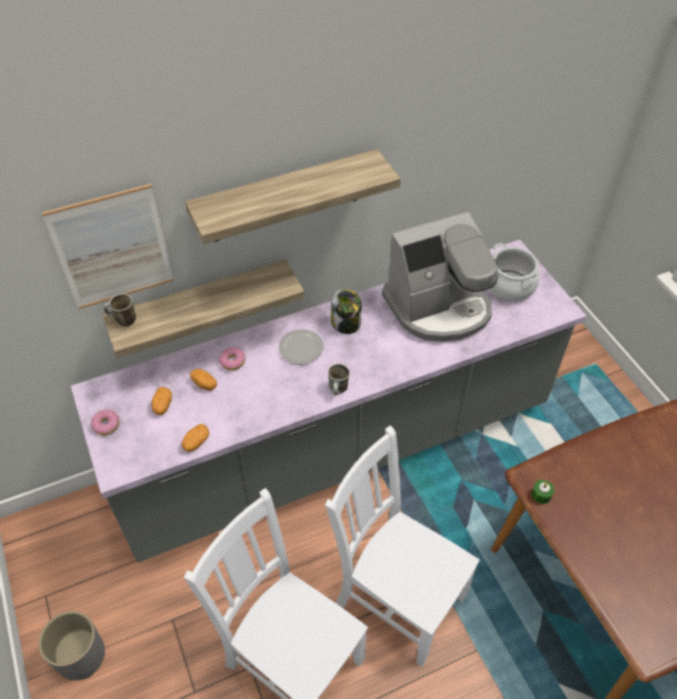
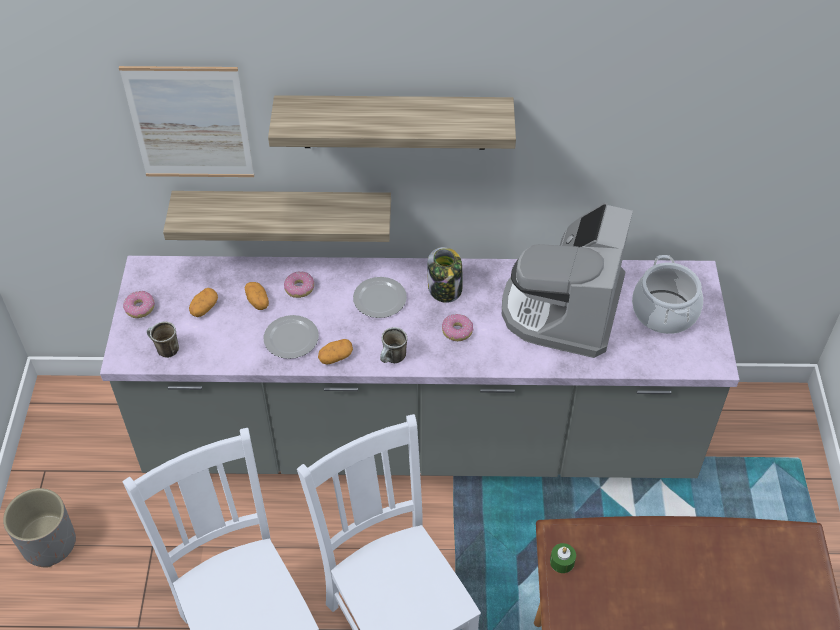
camera: 25 degrees right, 0 degrees up
(122, 321) = (187, 204): mug -> mug (164, 350)
(196, 442) = (216, 358): potato -> potato (335, 357)
(249, 404) = (291, 339): none -> plate
(374, 351) = (457, 331): none -> donut
(439, 307) = (563, 308): coffee machine -> coffee machine turned 105 degrees clockwise

